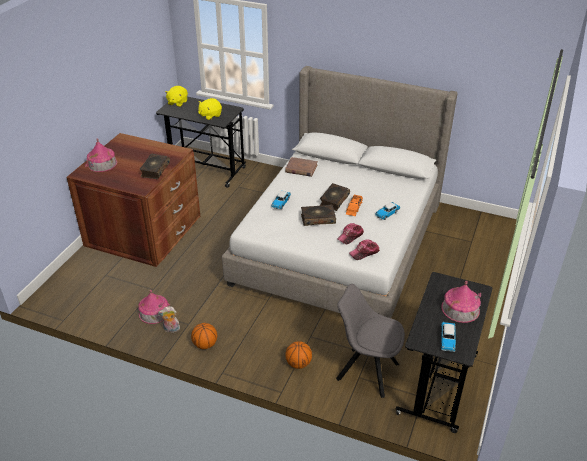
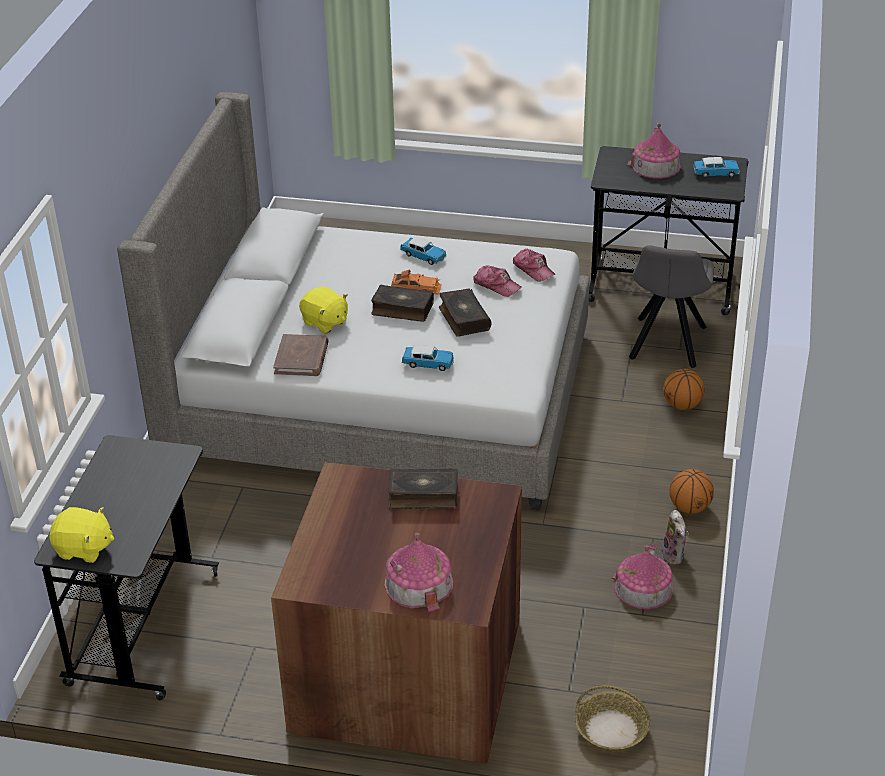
camera: 100 degrees left, 0 degrees up
(76, 284) = (611, 730): none -> basket
(210, 115) = (149, 479): yellow plush toy -> yellow plush toy (325, 322)

